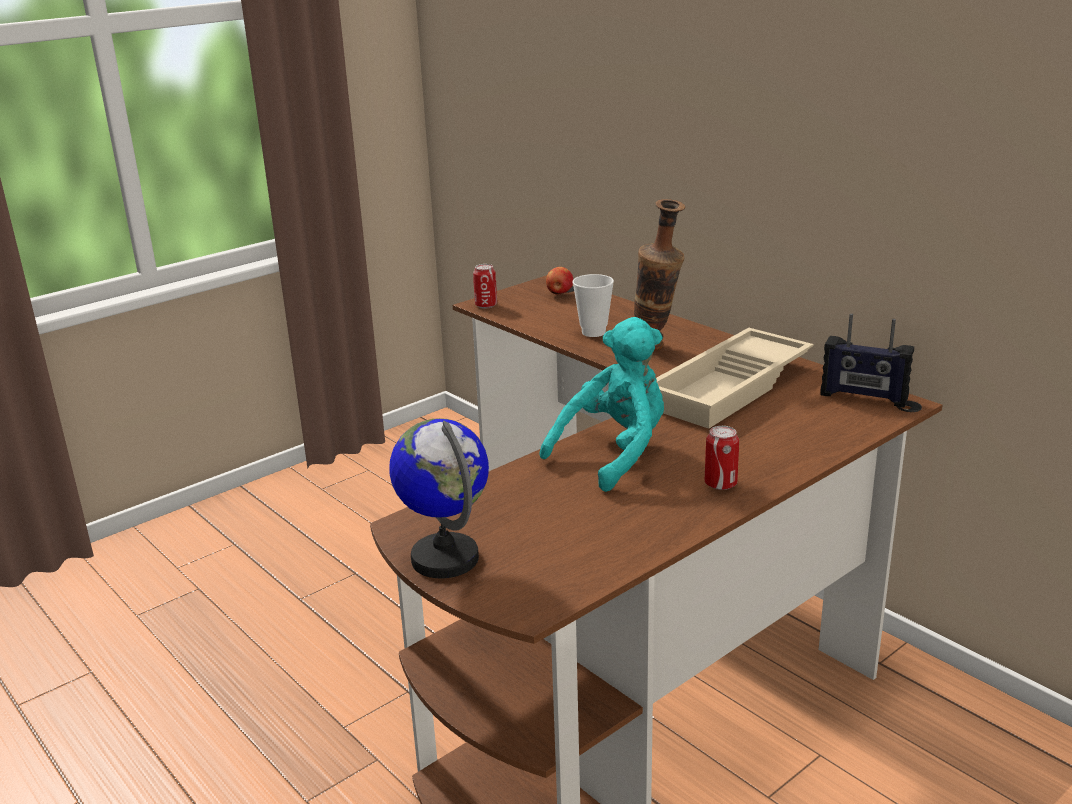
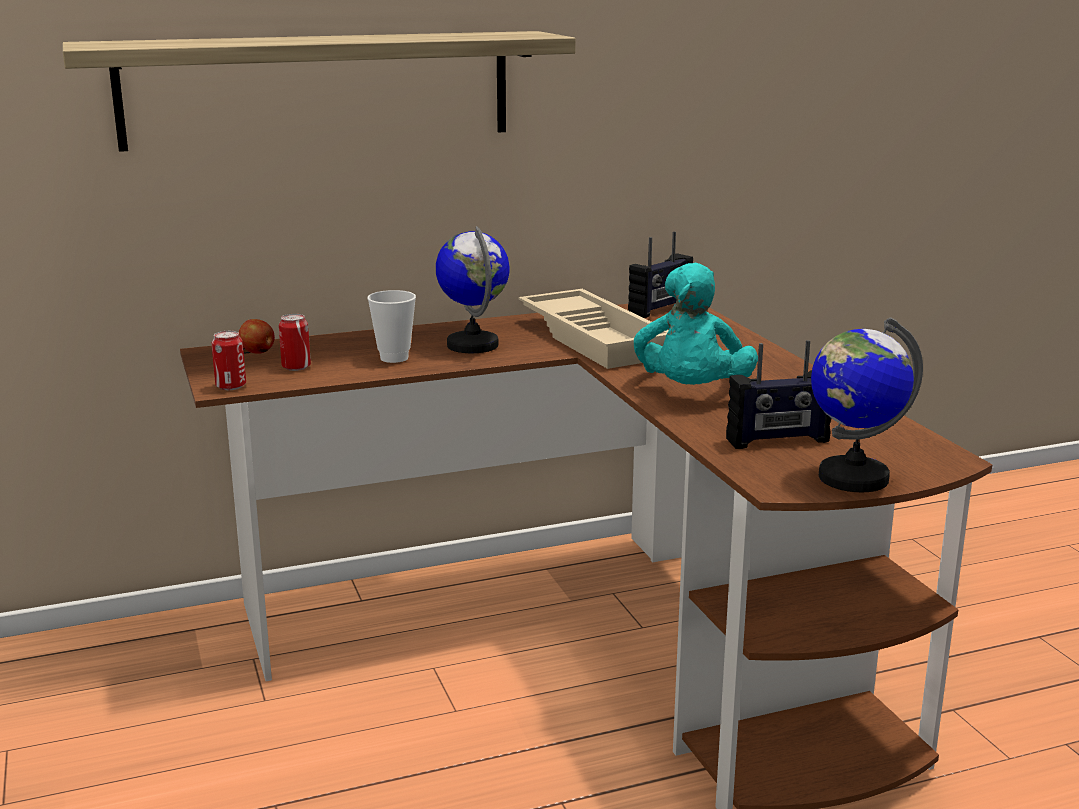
camera: 70 degrees left, 5 degrees down
(517, 511) = (778, 441): none -> radio
(615, 454) = (691, 393): turquoise plush toy -> turquoise plush toy turned 150 degrees counterclockwise
(644, 95) = (318, 89): none -> shelf
(656, 349) = (473, 345): vase -> globe
(720, 484) = (775, 372): can -> can (296, 367)

